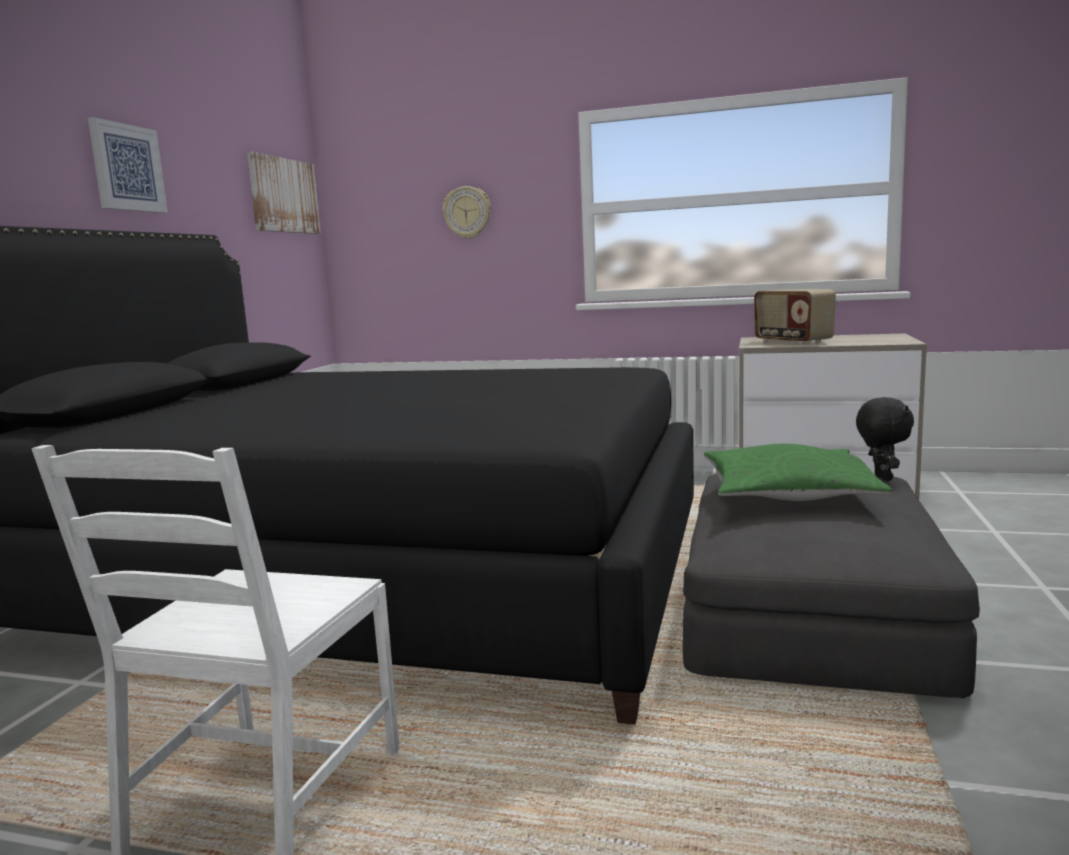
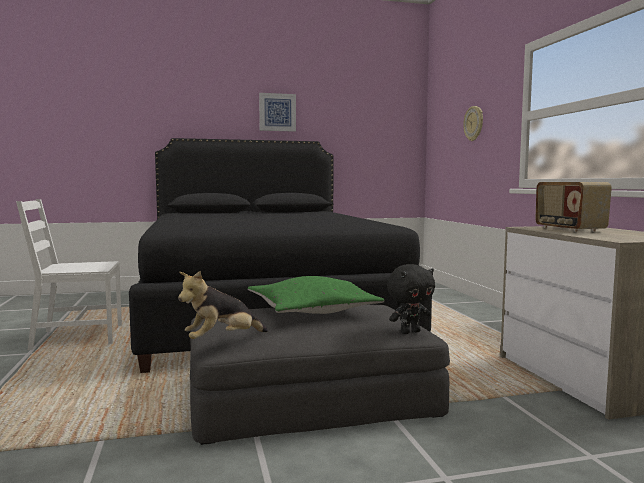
camera: 60 degrees right, 5 degrees down
(283, 195) = (391, 119): picture -> none
(792, 342) = (568, 229): radio -> radio turned 45 degrees counterclockwise
(929, 548) = (222, 340): none -> plush toy

